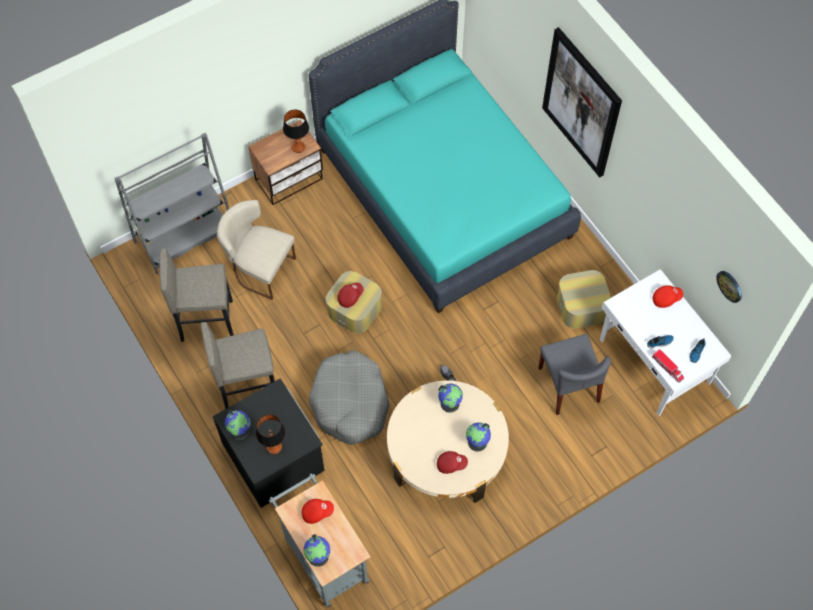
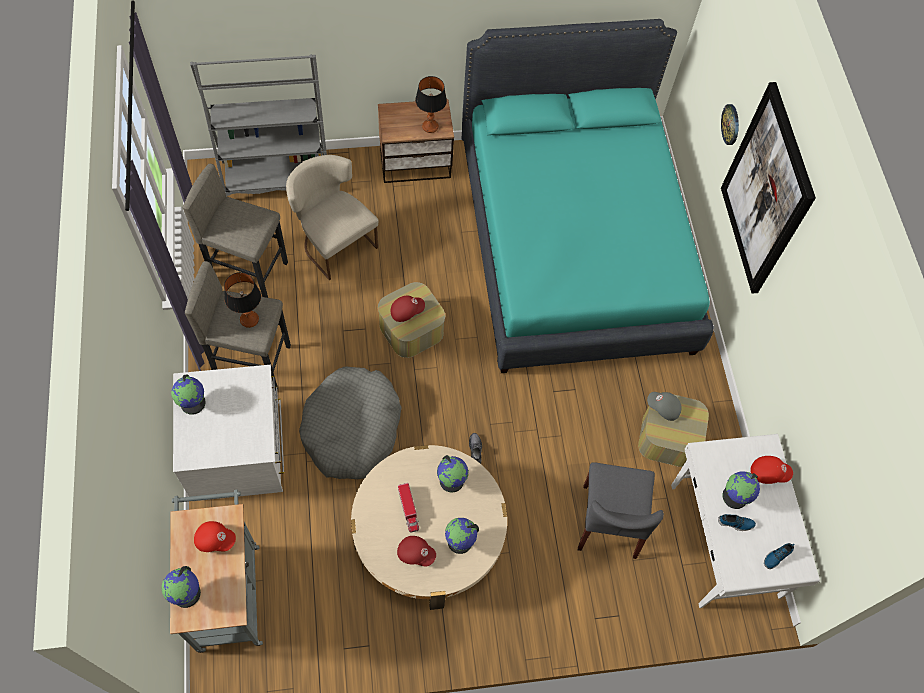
camera: 20 degrees right, 0 degrees up
(274, 446) = (220, 439): table lamp -> table lamp (249, 319)
(274, 456) = (238, 450): black dresser -> white dresser
(570, 286) = (663, 408): none -> grey cap
(651, 325) = (735, 497): none -> globe
(667, 368) = (730, 559): toy truck -> toy truck (408, 509)
(730, 286) = (855, 494): wall clock -> wall clock (731, 124)

